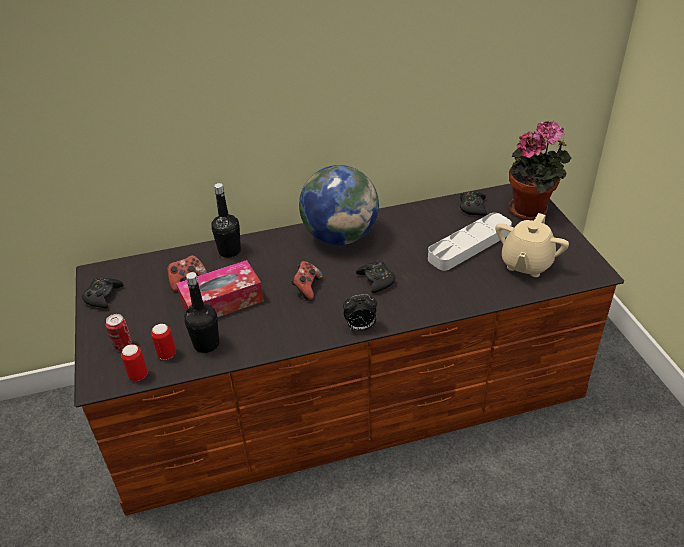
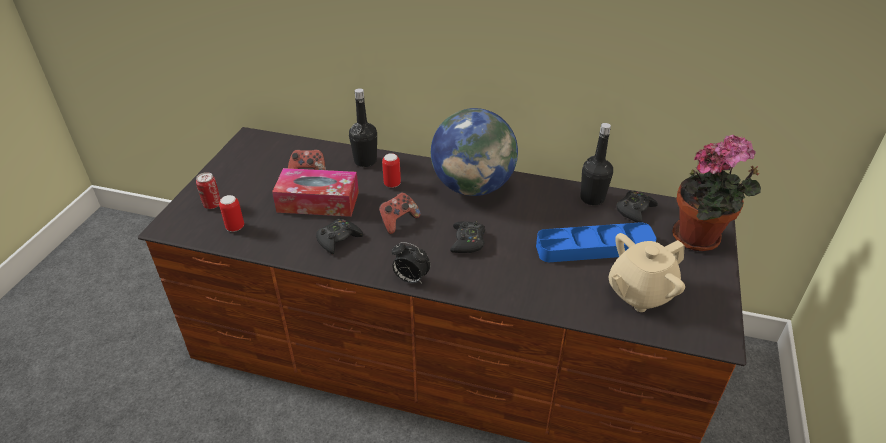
camera: 30 degrees right, 0 degrees up
(103, 296) = (237, 158): black game controller -> black game controller (338, 239)
(138, 375) = (199, 234): can -> can (392, 184)
(206, 344) = (271, 233): black bottle -> black bottle (592, 198)
(469, 245) = (594, 247): white tray -> blue tray

